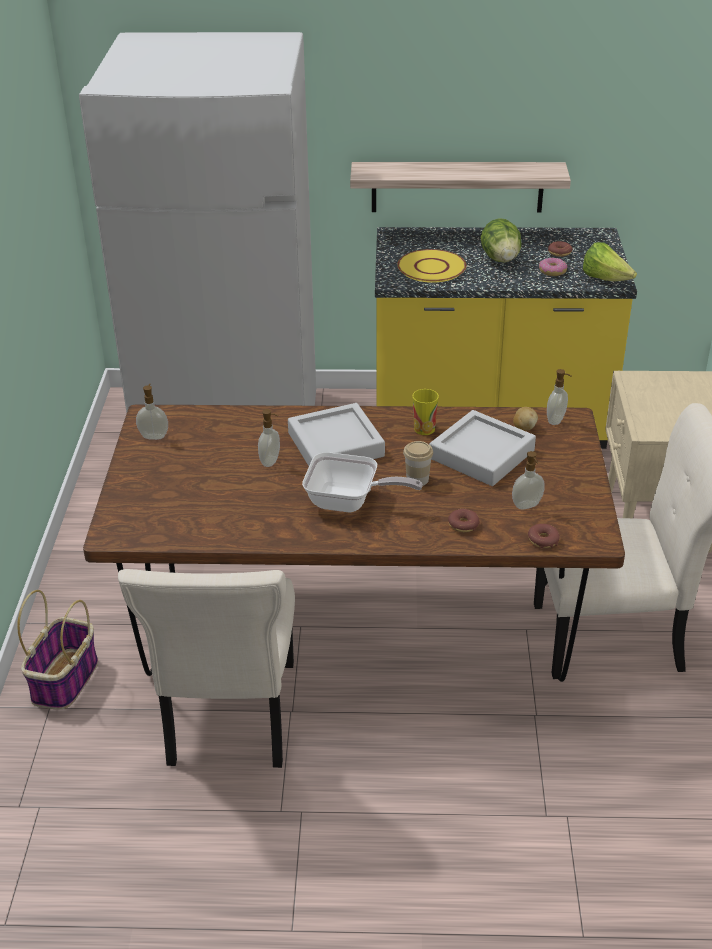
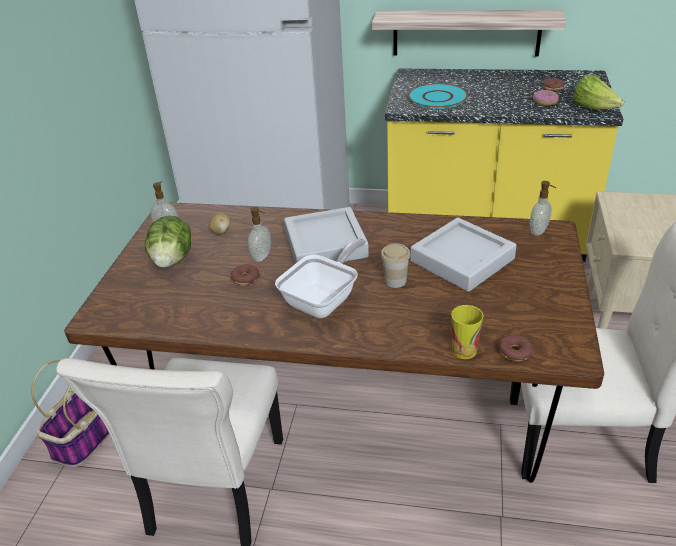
camera: 10 degrees right, 0 degrees up
(349, 502) = (325, 300): frying pan -> frying pan turned 75 degrees counterclockwise
(424, 429) = (411, 234): cup -> cup (464, 350)
(431, 268) = (437, 98): yellow plate -> turquoise plate
(463, 525) = (433, 330): donut -> donut (245, 279)
(501, 259) = (499, 92): lettuce -> lettuce (172, 260)
(524, 427) = (506, 236): potato -> potato (221, 232)
(527, 506) = (502, 314): soap dispenser -> none

